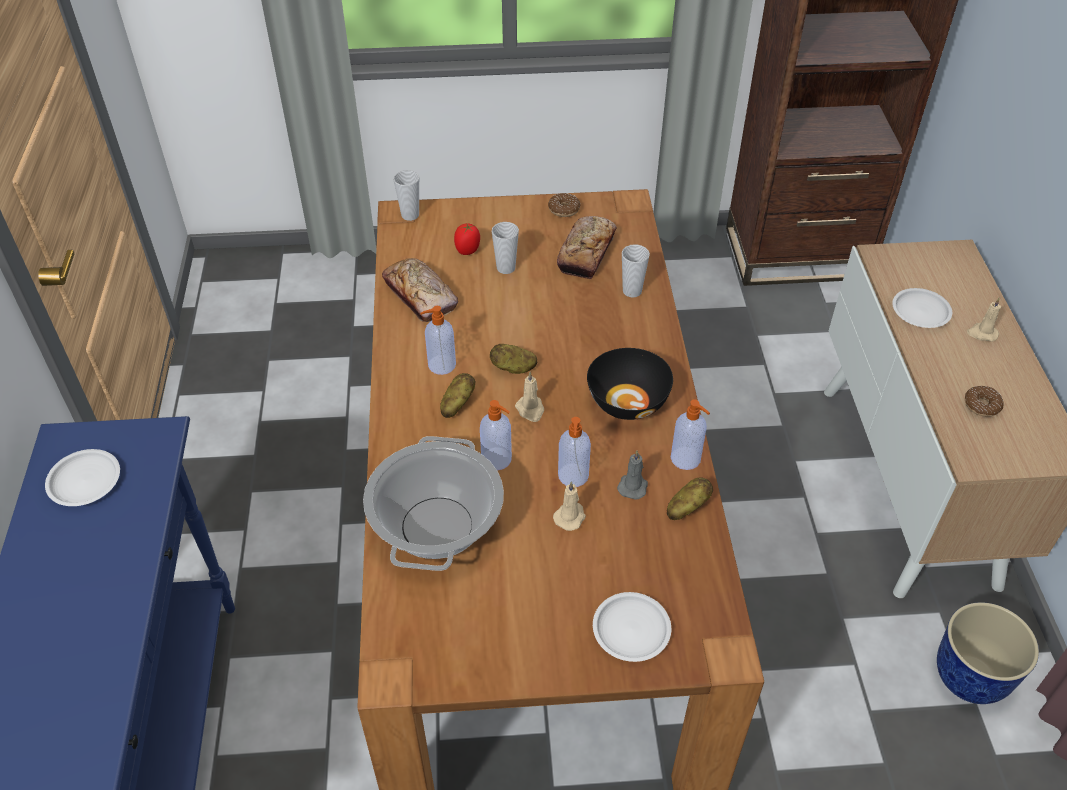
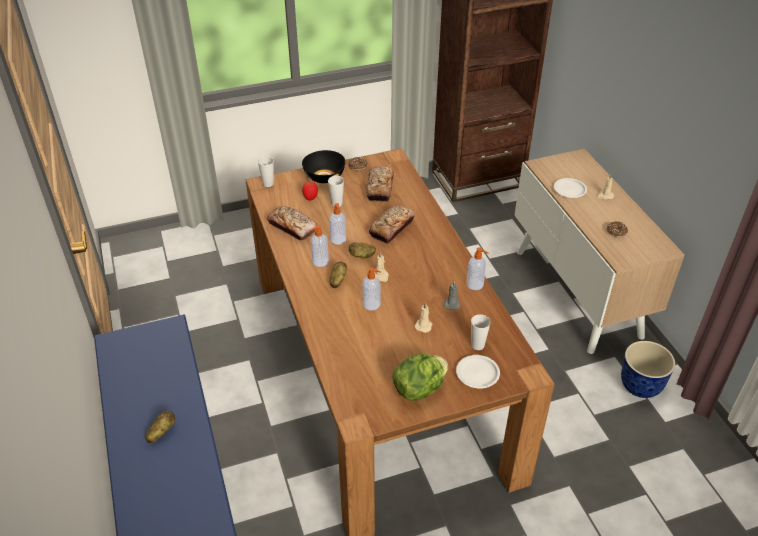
camera: 15 degrees left, 5 degrees down
(85, 482) = (137, 360): white plate -> none
(437, 528) = (352, 345): cooking pot -> none
(520, 634) = (419, 389): none -> lettuce
(573, 476) = (417, 305): soap dispenser -> soap dispenser (338, 240)
(580, 327) = (391, 228): none -> bread
(628, 401) = (432, 261): black bowl -> black bowl (324, 176)
(632, 291) = (413, 204): cup -> cup (477, 345)
(687, 507) = (484, 308): potato -> potato (161, 432)

